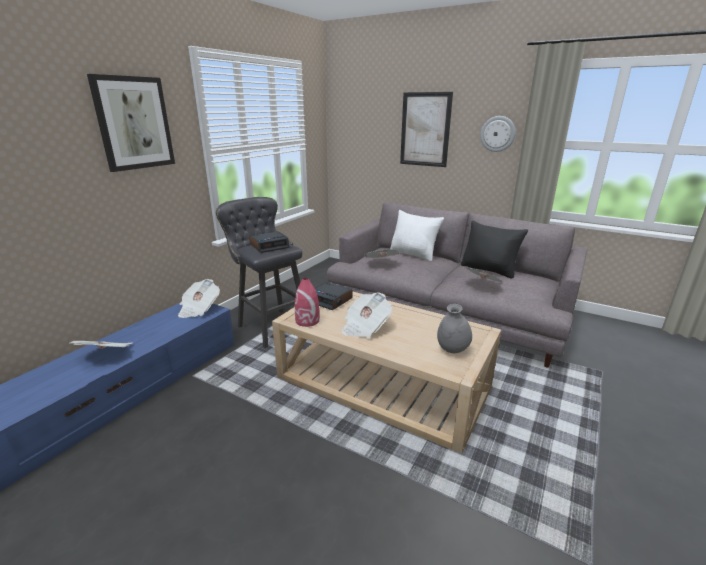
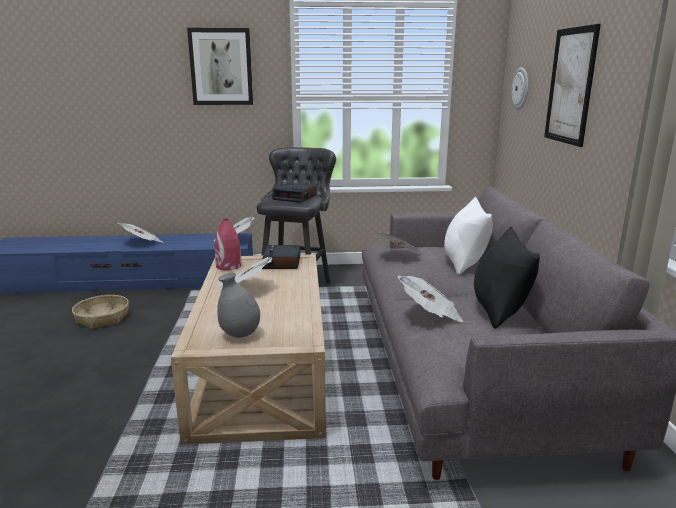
camera: 55 degrees right, 5 degrees down
(169, 451) = (102, 318): none -> basket
(497, 134) = (638, 93): wall clock -> wall clock (521, 88)

